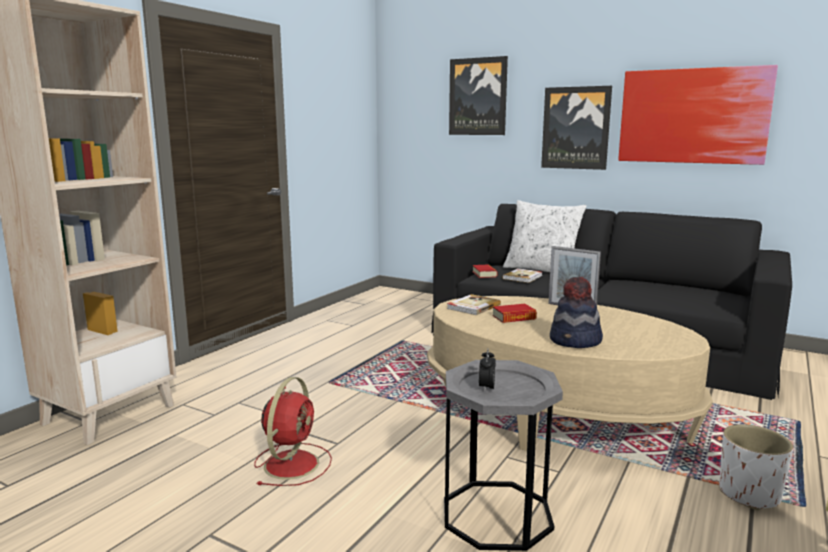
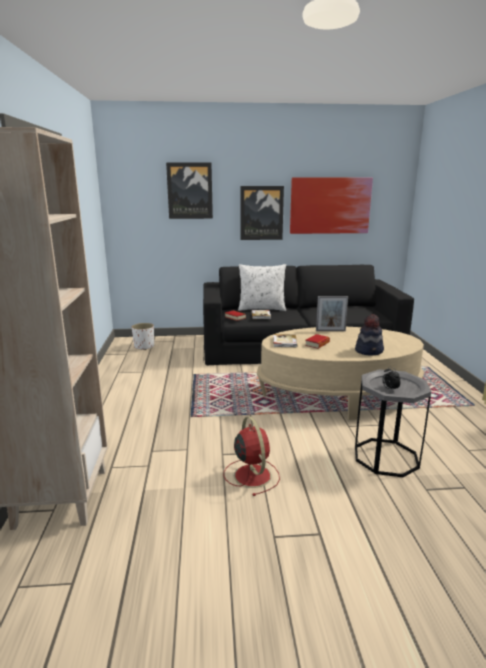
camera: 35 degrees left, 5 degrees up
(749, 494) = (453, 407): white planter -> white planter (144, 346)

